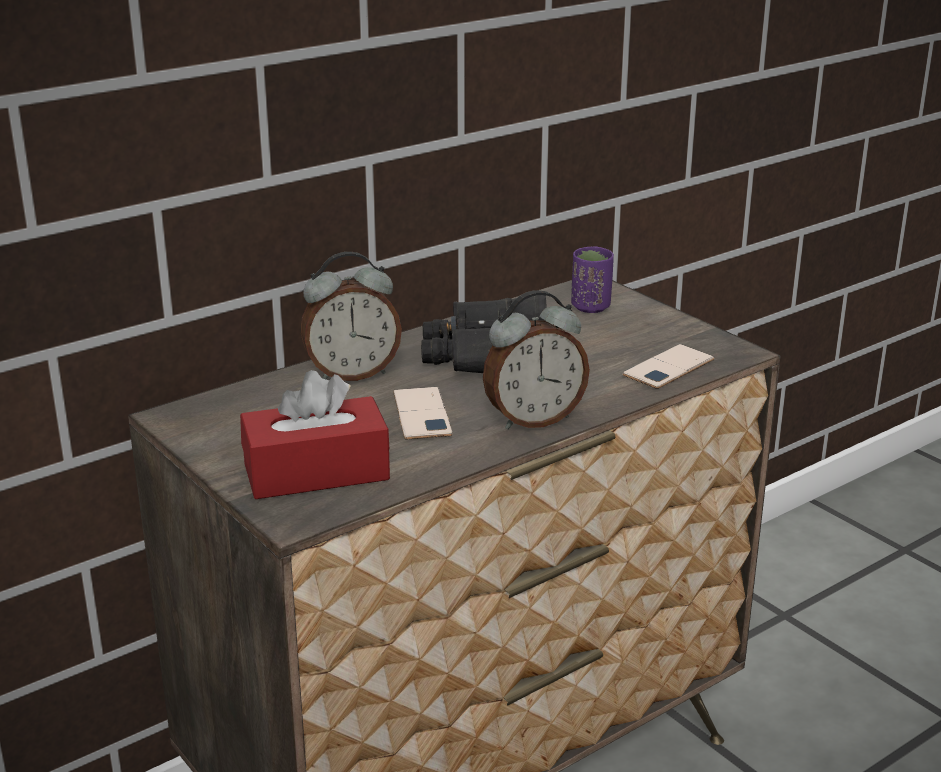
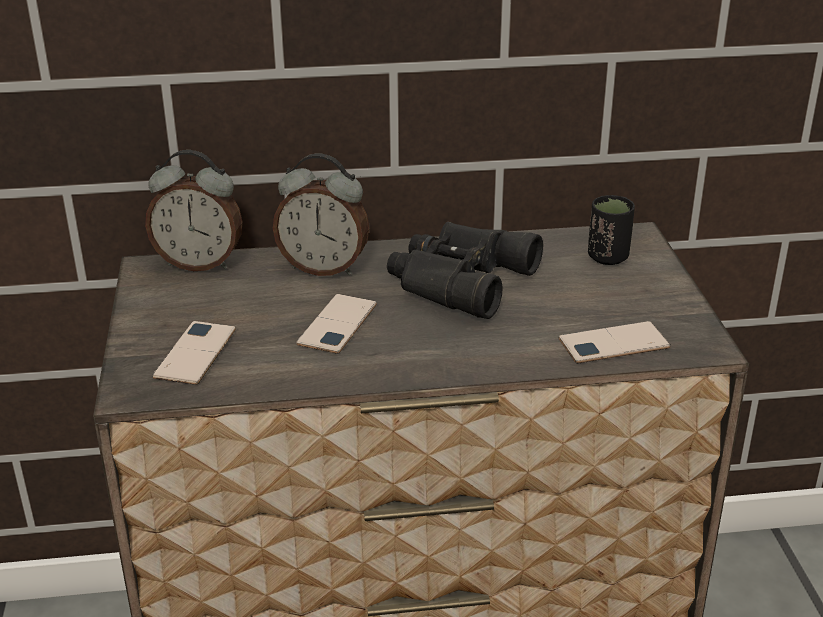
camera: 30 degrees right, 5 degrees up
(316, 472) = (195, 353): red tissue box -> phone
(533, 419) = (426, 359): alarm clock -> alarm clock (200, 263)
(590, 307) = (608, 257): purple cup -> black cup

